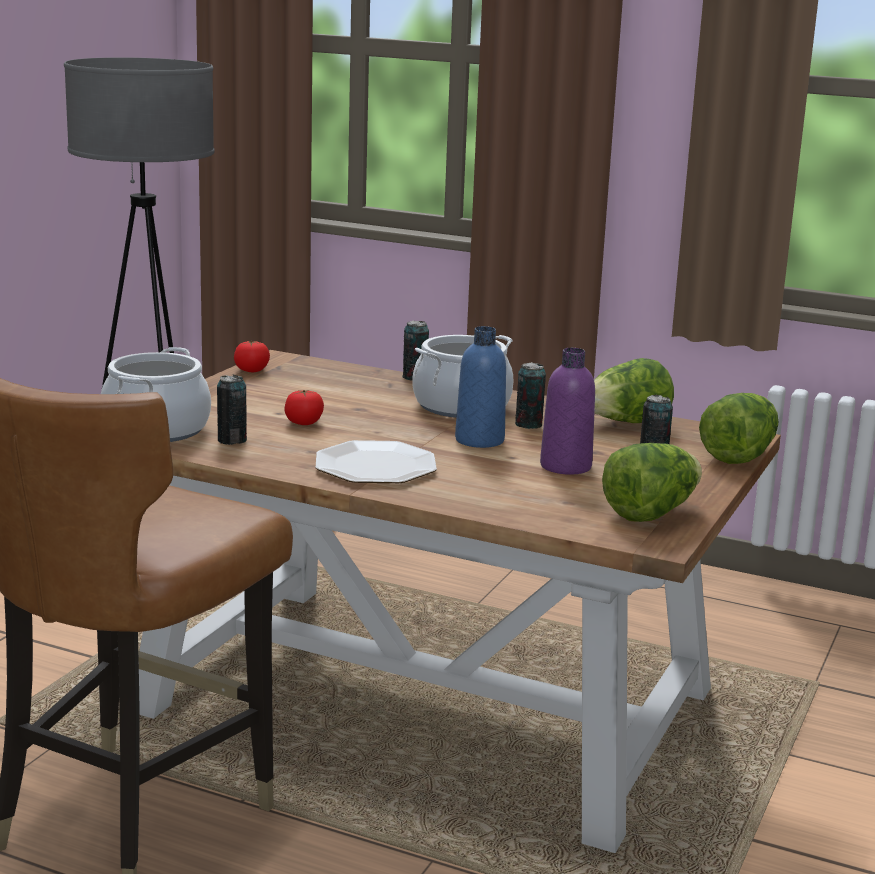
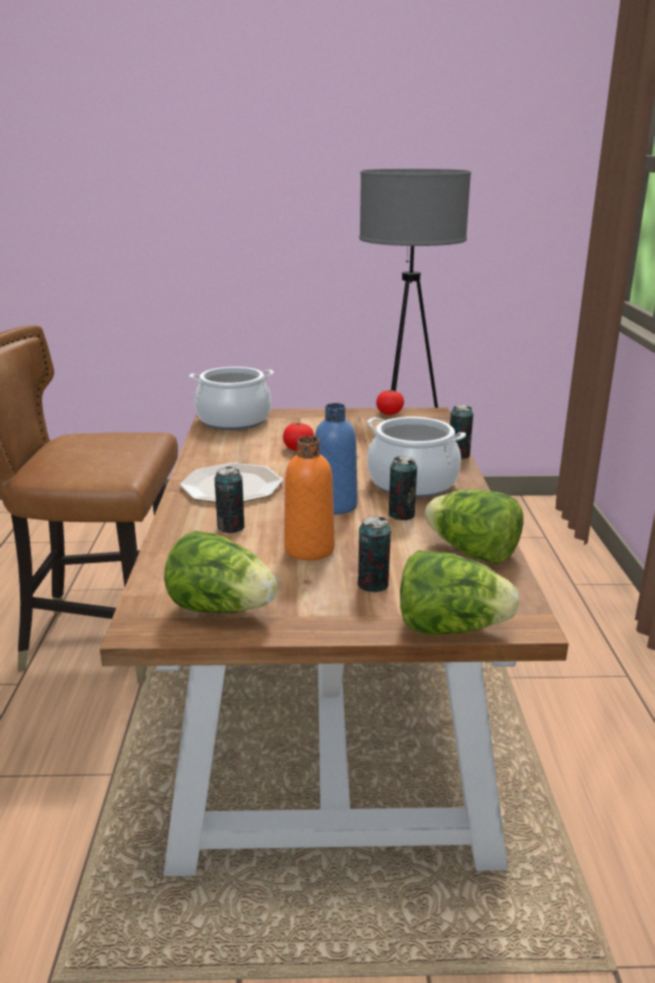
camera: 65 degrees right, 5 degrees up
(232, 440) = (236, 440): can -> can (231, 527)
(565, 466) = (309, 549): purple bottle -> orange bottle

